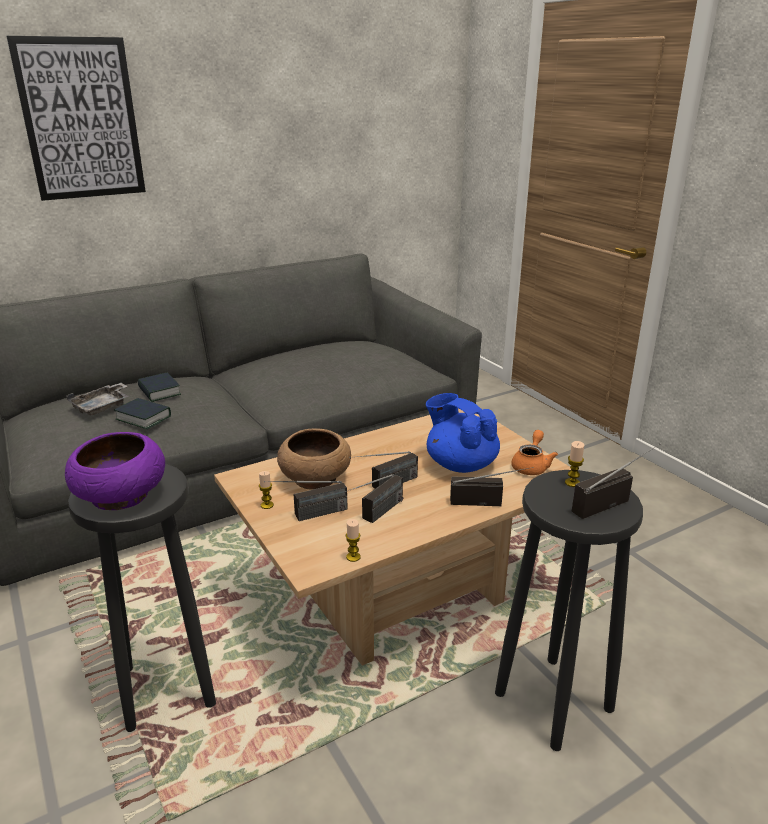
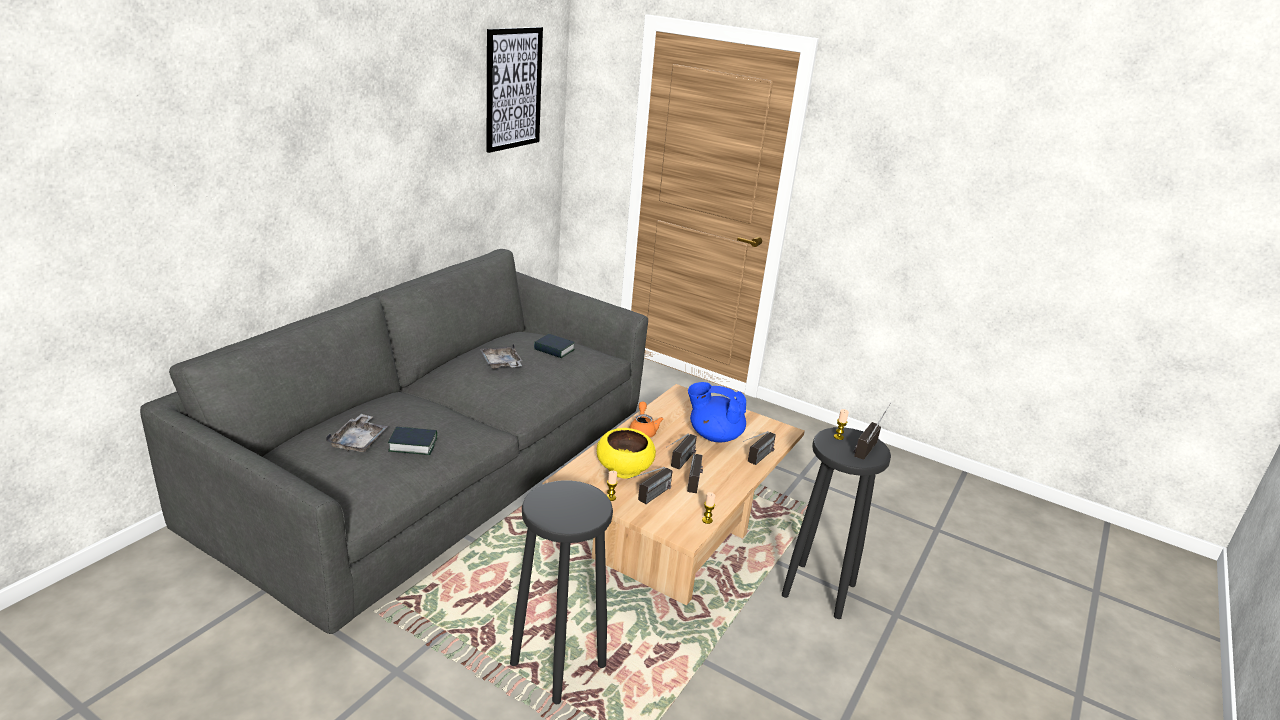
camera: 30 degrees left, 0 degrees up
(81, 119) = (270, 149): picture -> picture (513, 89)
(121, 497) = (570, 512): purple bowl -> none
(159, 392) = (398, 416): book -> book (554, 350)
(304, 362) = (501, 364): none -> grey tray
(316, 478) = (625, 469): brown bowl -> yellow bowl
(489, 502) = (756, 460): radio -> radio turned 150 degrees clockwise
(531, 465) = (760, 427): orange teapot -> orange teapot (643, 430)

